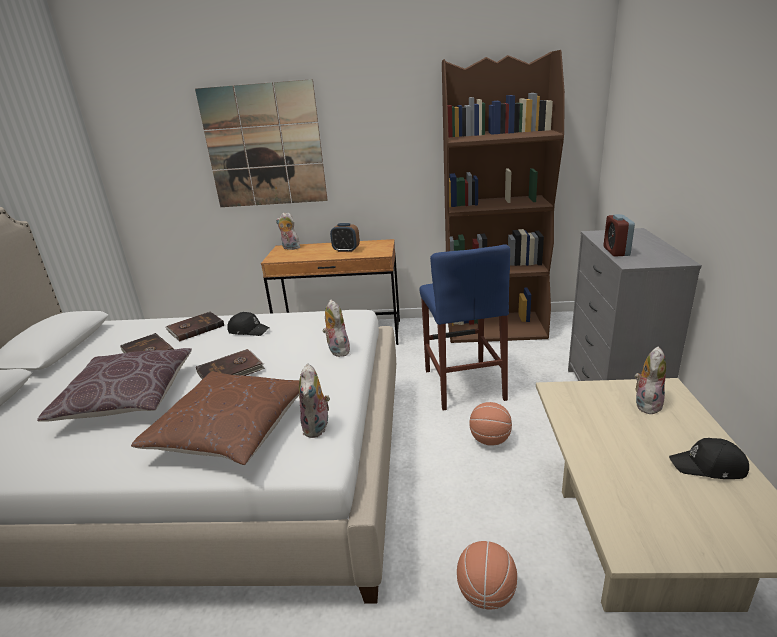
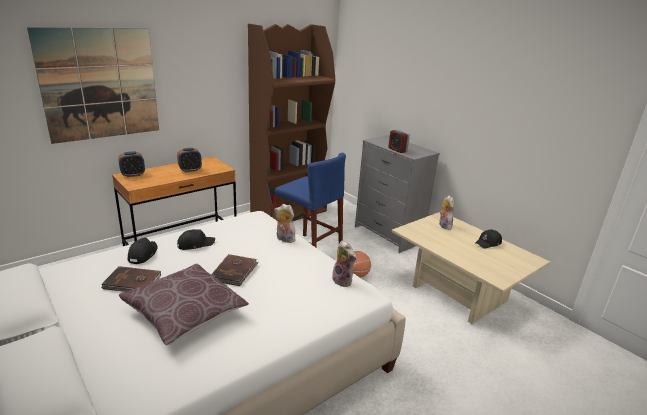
camera: 45 degrees left, 0 degrees up
(195, 328) = (142, 254): brown book -> black cap
(231, 430) = (299, 300): brown pillow -> none
(290, 248) = (133, 175): plush toy -> alarm clock
(486, 594) = (429, 341): basketball -> none

